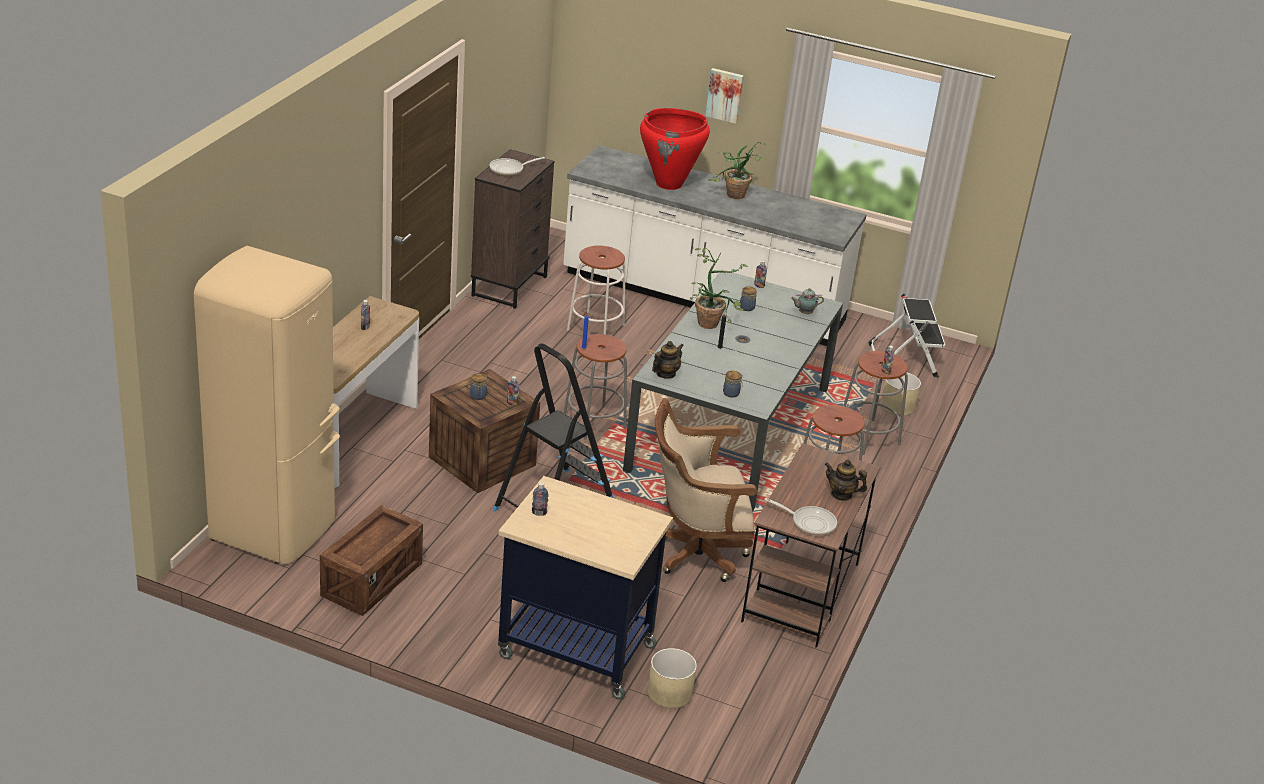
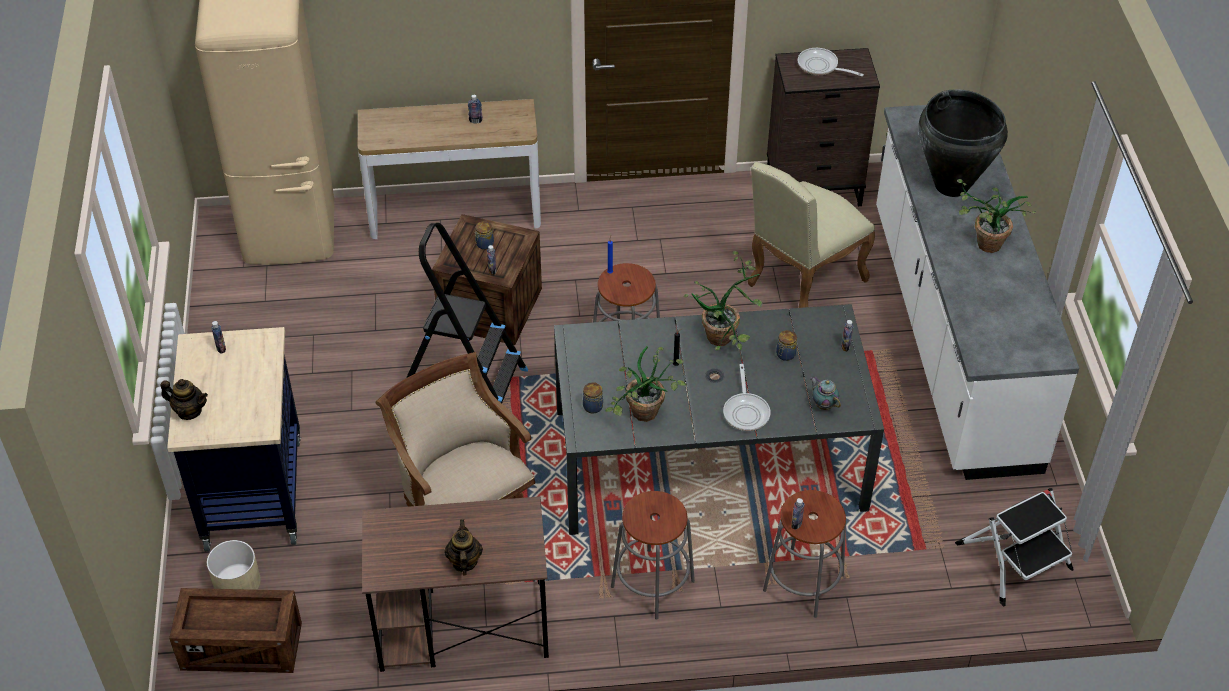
camera: 65 degrees right, 15 degrees up
(372, 580) = (262, 321): crate -> crate (241, 647)
(595, 327) = (802, 281): white stool -> beige chair
(665, 374) = (585, 344): teapot -> teapot (189, 411)
(668, 184) = (951, 185): red vase -> black vase
(725, 95) = (1065, 125): picture -> none
(759, 378) = (643, 417): none -> potted plant
(809, 523) = (392, 553): frying pan -> frying pan (746, 411)
(898, 406) = (897, 588): beige planter -> none

